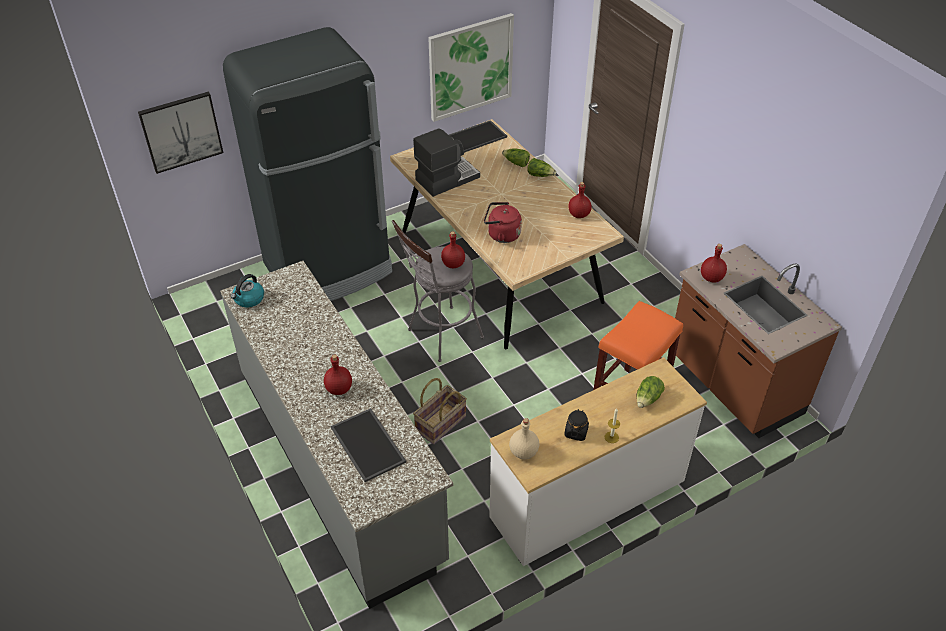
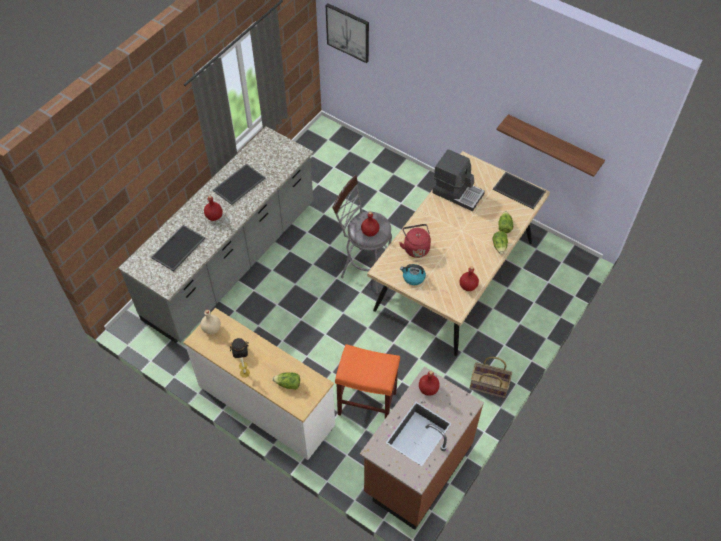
camera: 65 degrees right, 10 degrees up
(249, 299) = (265, 142): kettle -> kettle (413, 277)
(300, 346) = (239, 183): none -> tray
(329, 269) = (390, 181): black fridge -> none
(441, 424) = (288, 300): basket -> basket (488, 386)
(470, 67) = (553, 145): picture -> shelf

